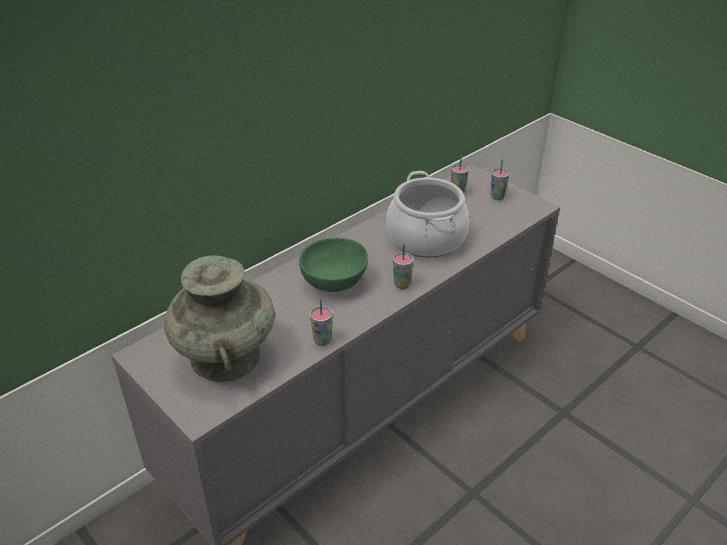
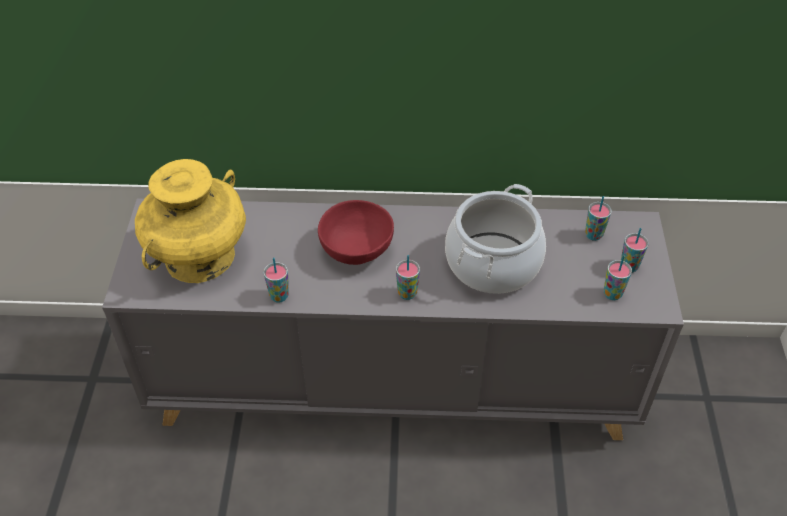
camera: 45 degrees right, 10 degrees up
(225, 356) = (200, 256): turquoise vase -> yellow vase
(336, 282) = (357, 251): green bowl -> red bowl
(509, 214) = (612, 294): none -> cup

